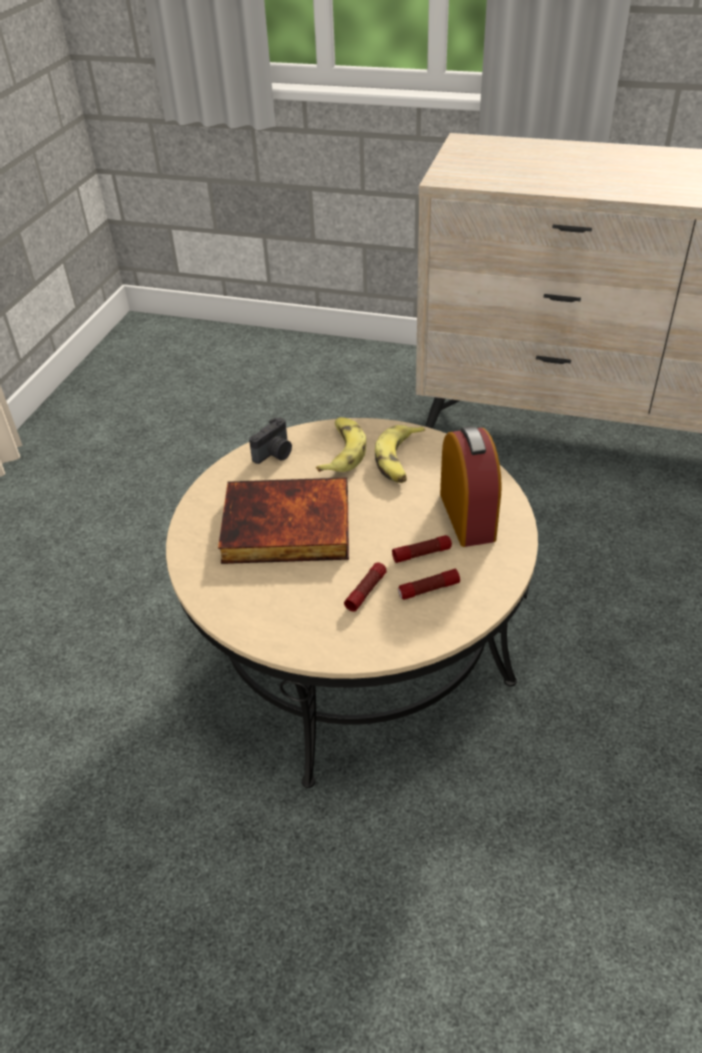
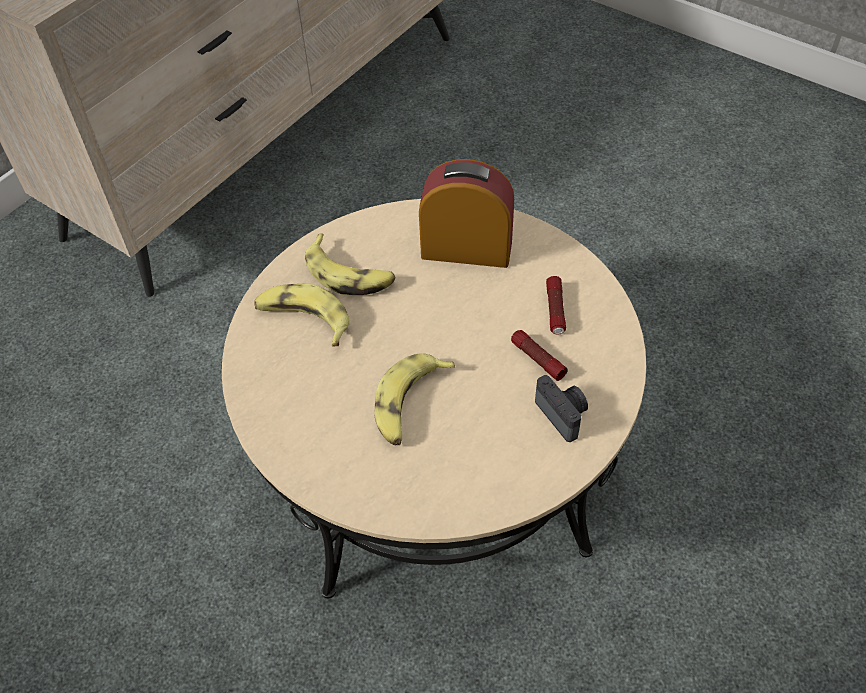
camera: 70 degrees left, 10 degrees up
(275, 454) = (268, 384): camera -> camera (563, 414)
(285, 528) = (409, 404): book -> banana
(421, 554) = (504, 300): flashlight -> none

